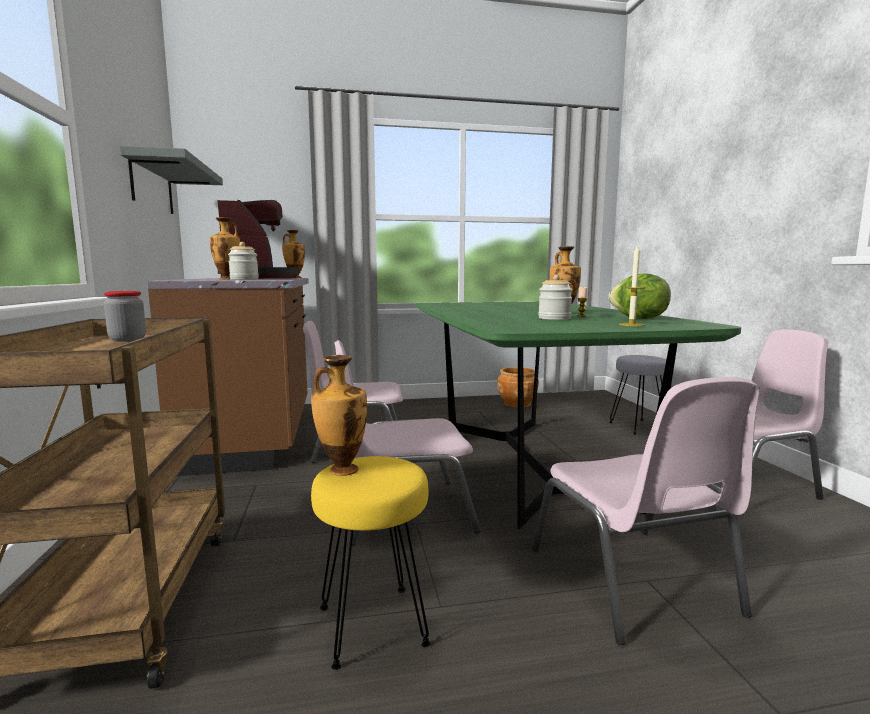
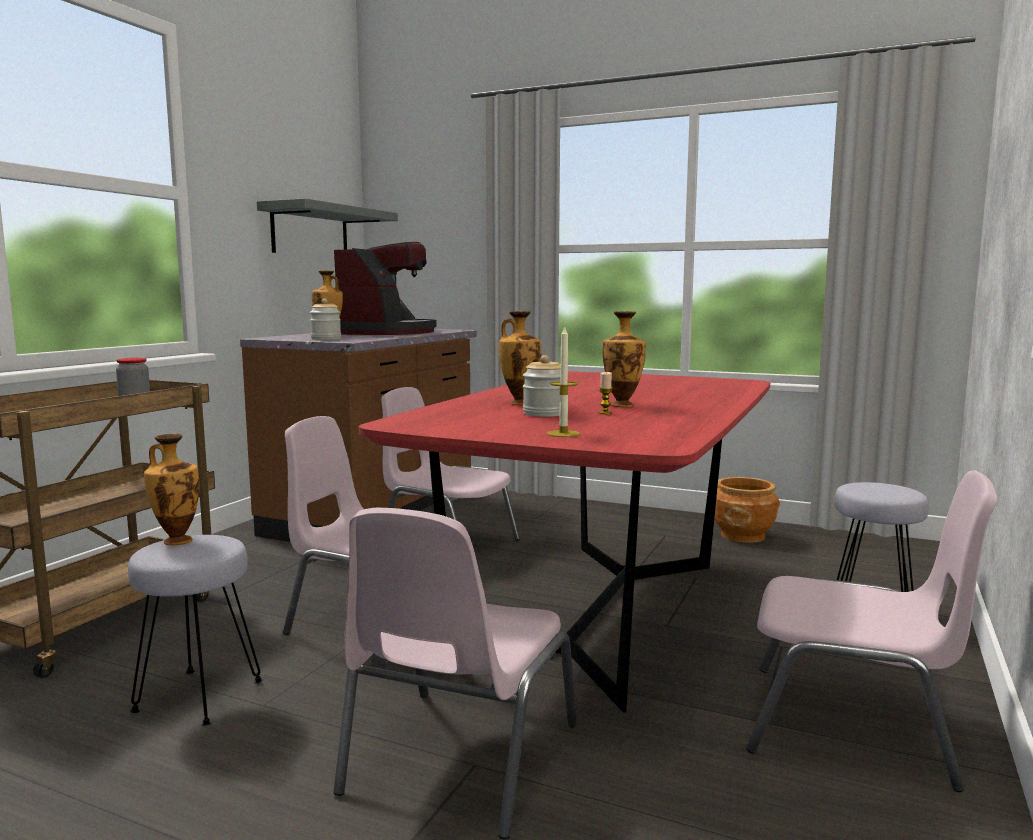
camera: 35 degrees right, 0 degrees up
(294, 277) = (451, 330): vase -> vase (519, 403)
(374, 625) = (199, 697): yellow stool -> grey stool
(529, 463) = (599, 612): green dining table -> red dining table
(638, 319) = (640, 426): lettuce -> none

